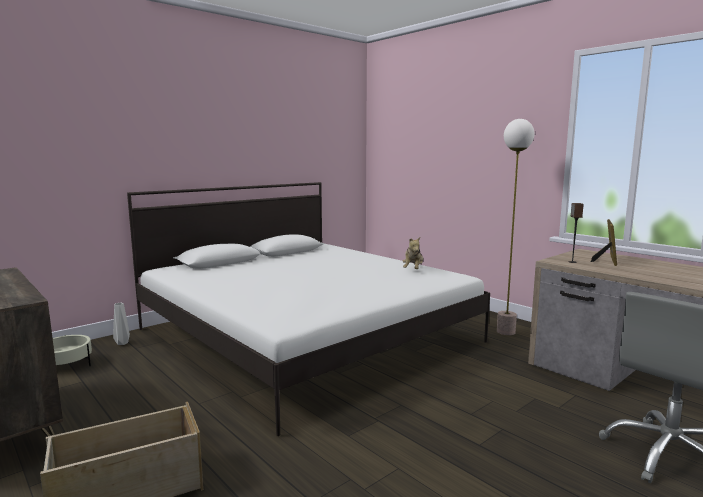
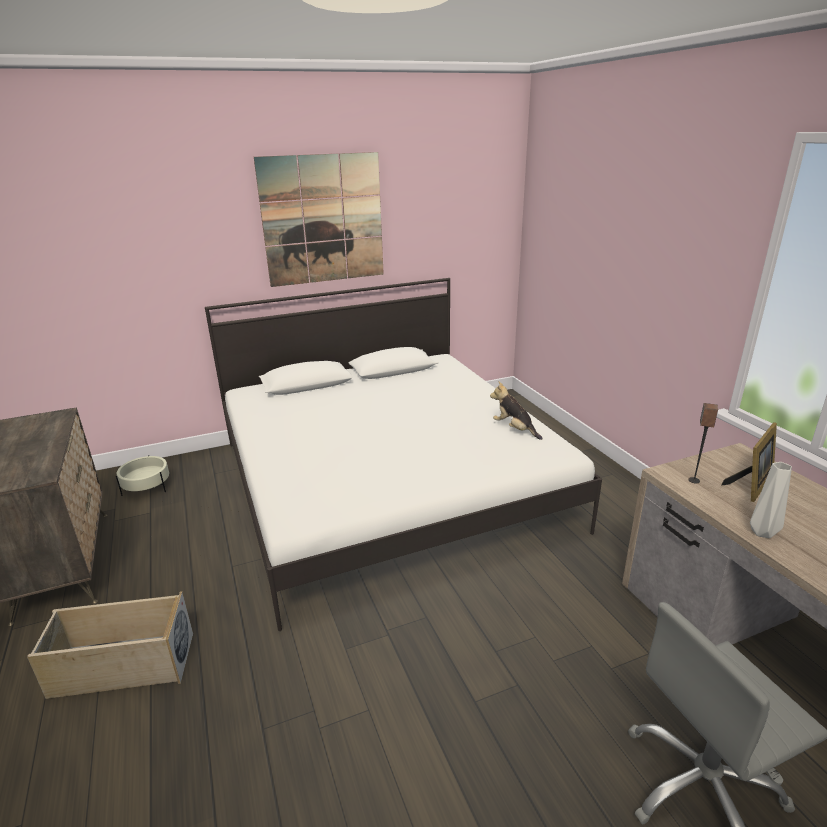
camera: 20 degrees right, 15 degrees up
(121, 343) = (205, 464): grey vase -> grey vase (760, 532)
(228, 127) = (323, 220): none -> picture
(413, 269) = (514, 429): plush toy -> plush toy turned 105 degrees clockwise
(506, 332) = (631, 520): floor lamp -> none

